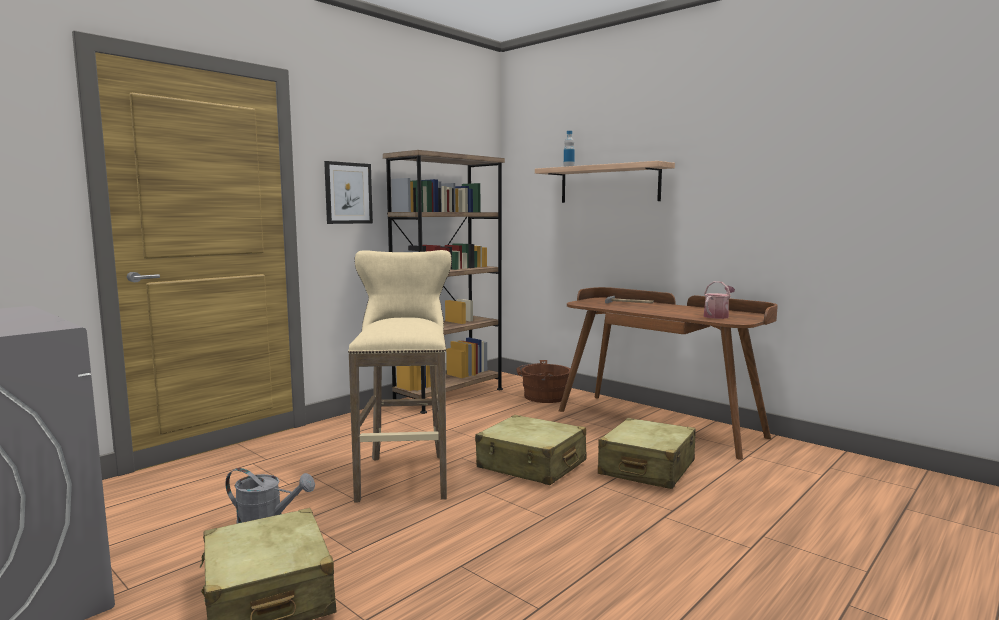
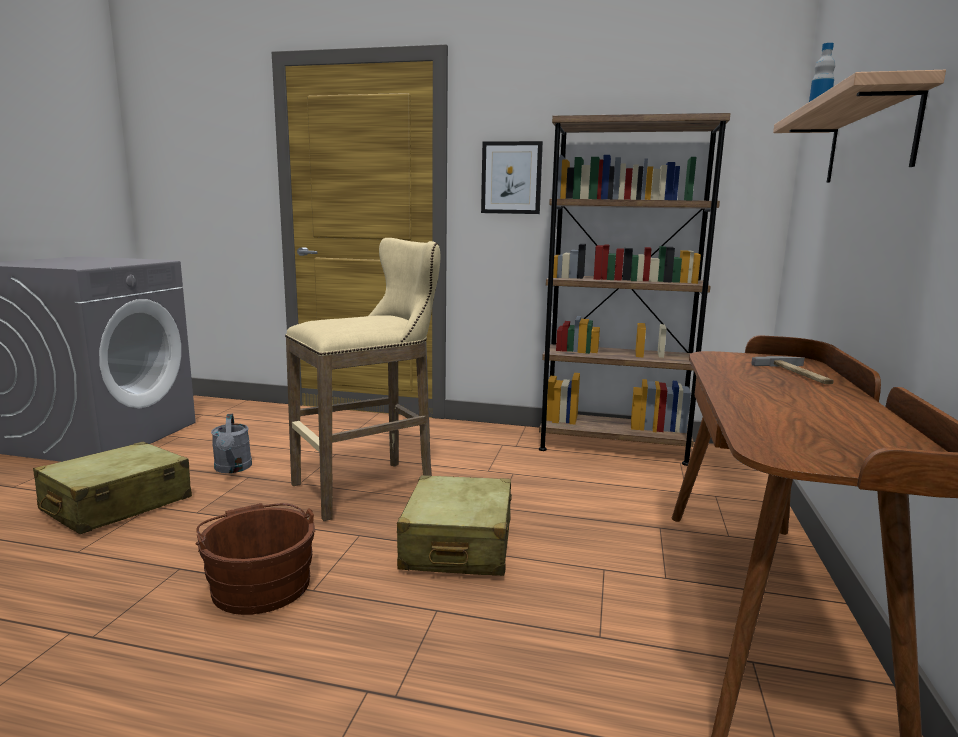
camera: 60 degrees right, 5 degrees up
(543, 396) = (710, 494): brown bucket -> brown bucket (260, 583)
(647, 468) = (538, 639): beige suitcase -> none
(717, 316) = (811, 435): watering can -> none

